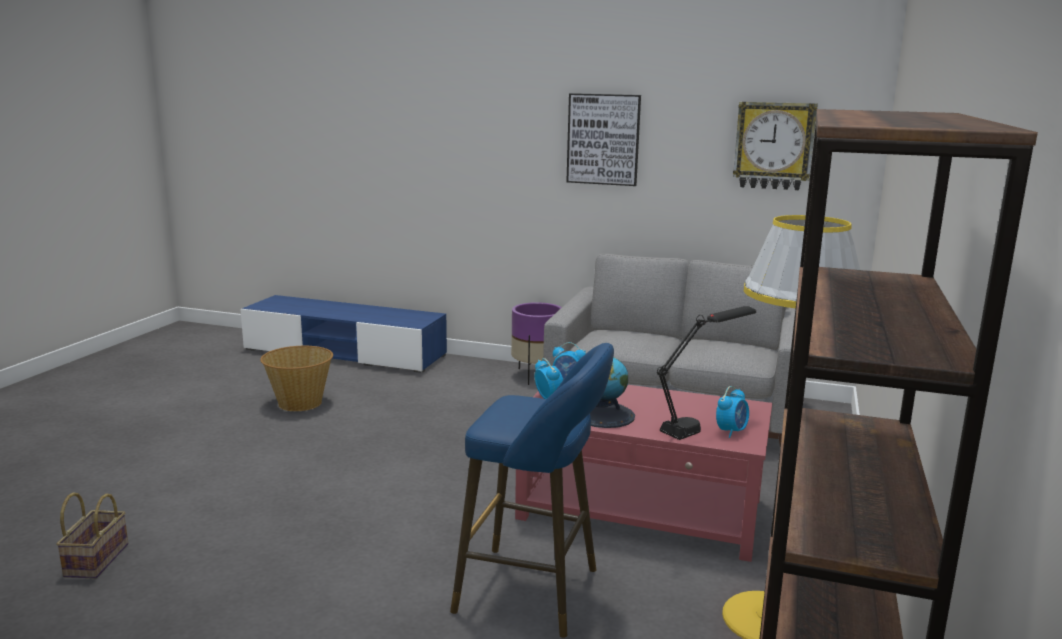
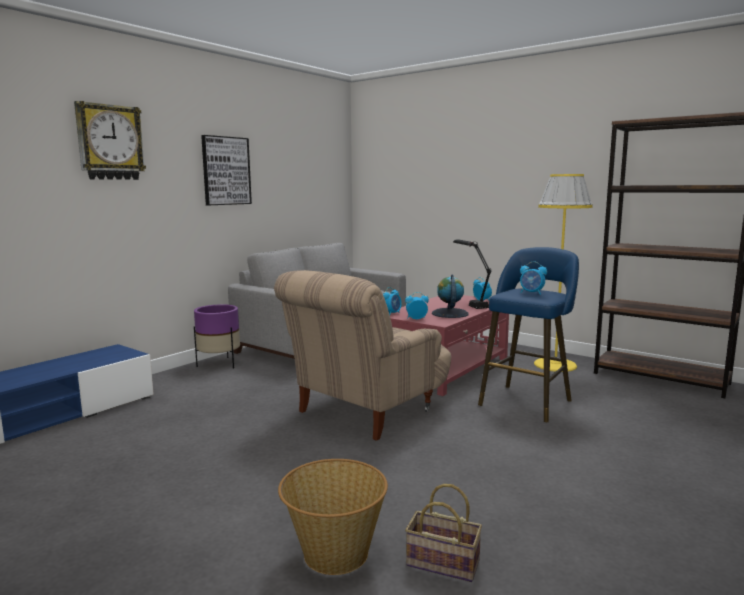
camera: 70 degrees left, 5 degrees down
(300, 403) = (149, 452): basket -> basket (334, 553)
(432, 476) = (366, 411): none -> beige armchair
(519, 412) = (531, 293): none -> alarm clock
(773, 145) = (312, 172): wall clock -> wall clock (110, 142)

